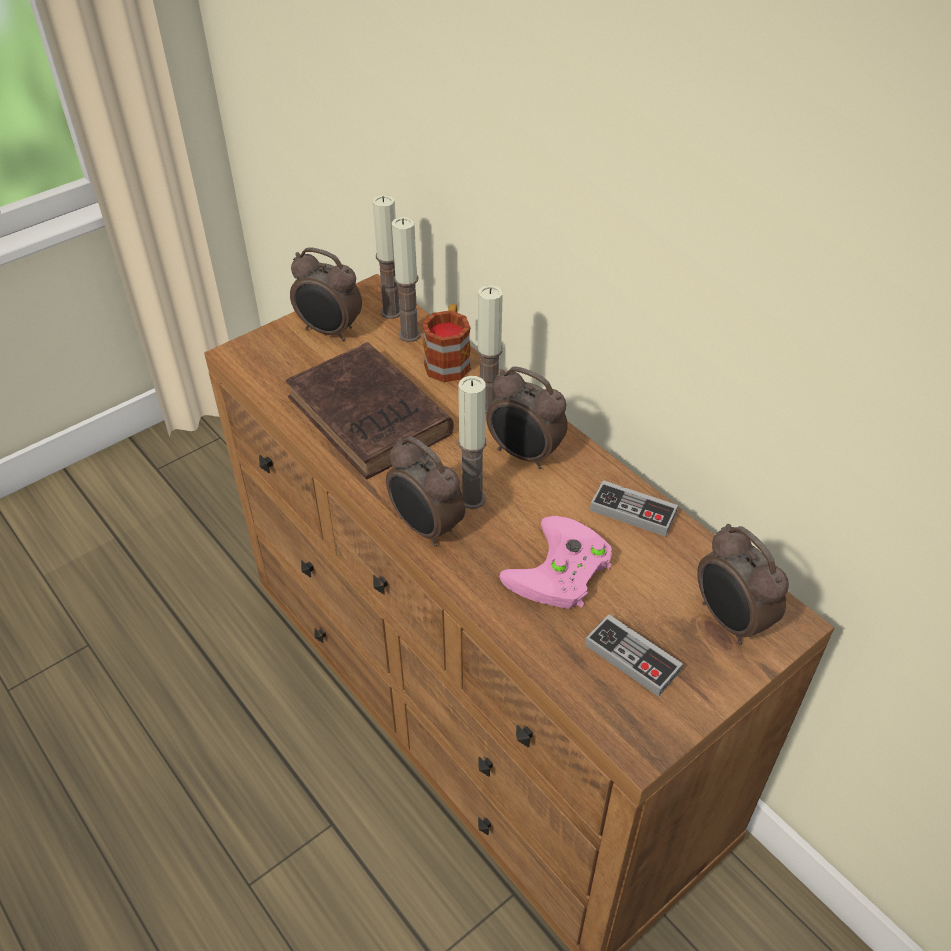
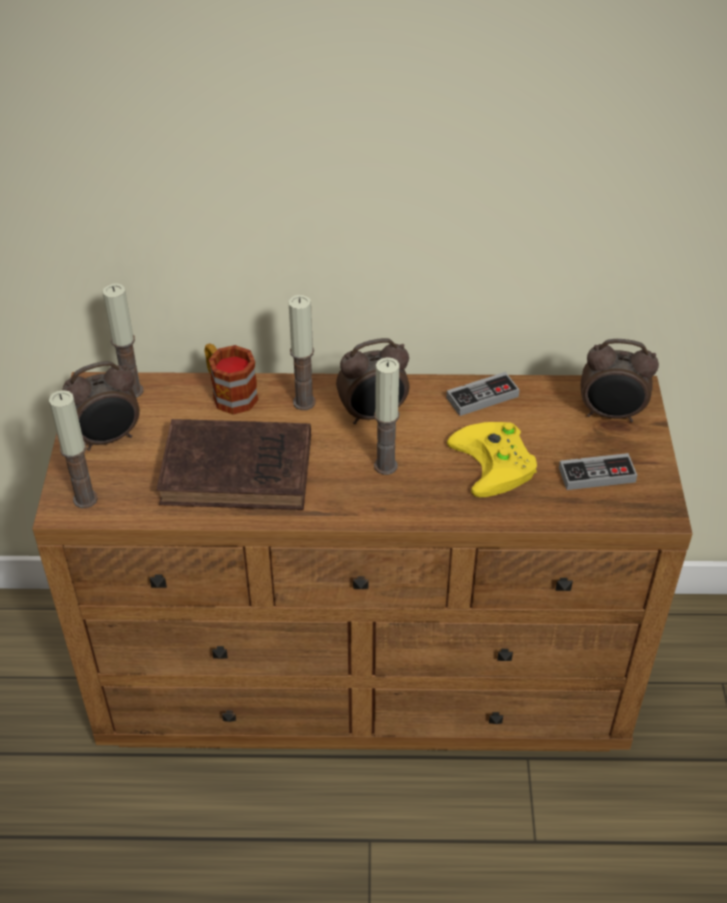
camera: 50 degrees left, 0 degrees up
(409, 335) = (173, 397): candle -> candle (85, 499)
(425, 528) = (386, 506): alarm clock -> none
(560, 572) = (497, 463): pink game controller -> yellow game controller

